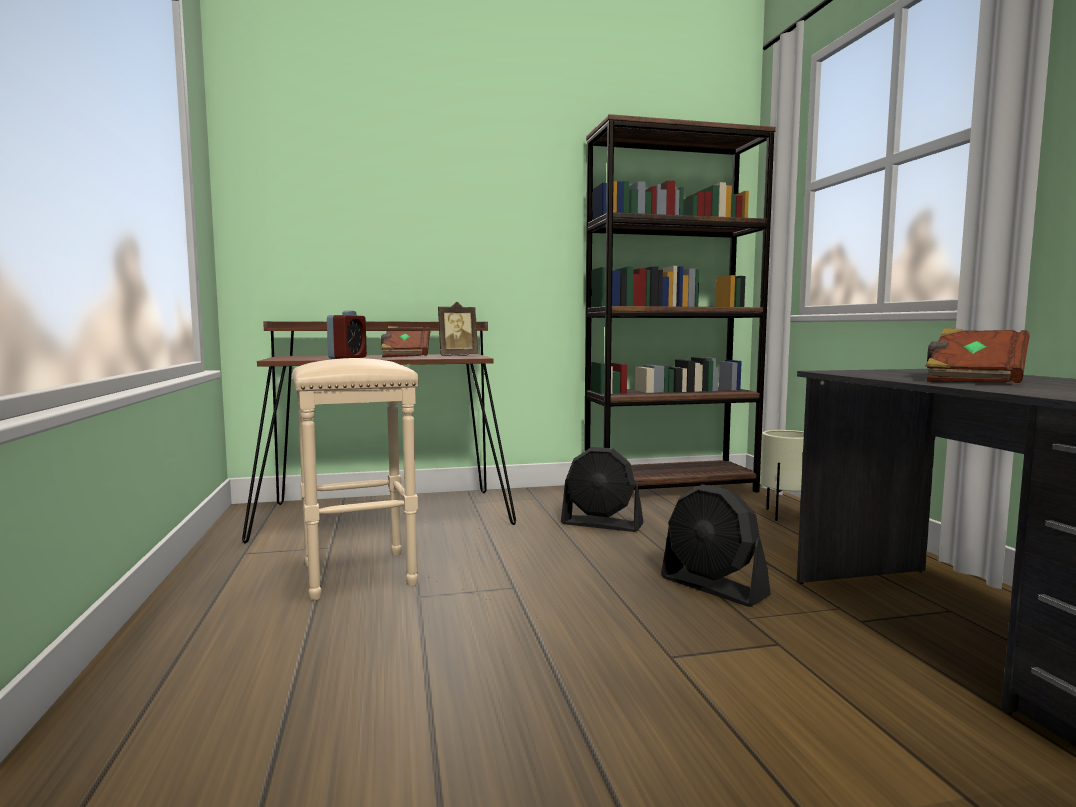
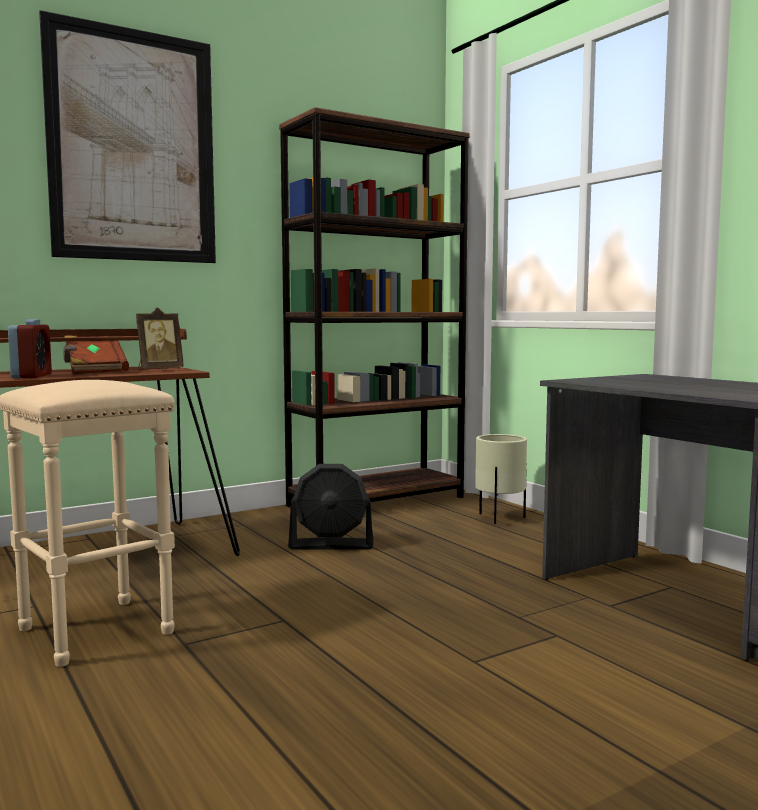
camera: 20 degrees left, 0 degrees up
(454, 165) = (133, 146): none -> picture
(713, 587) = (474, 593): black fan -> none
(973, 380) = (694, 386): brown book -> none

